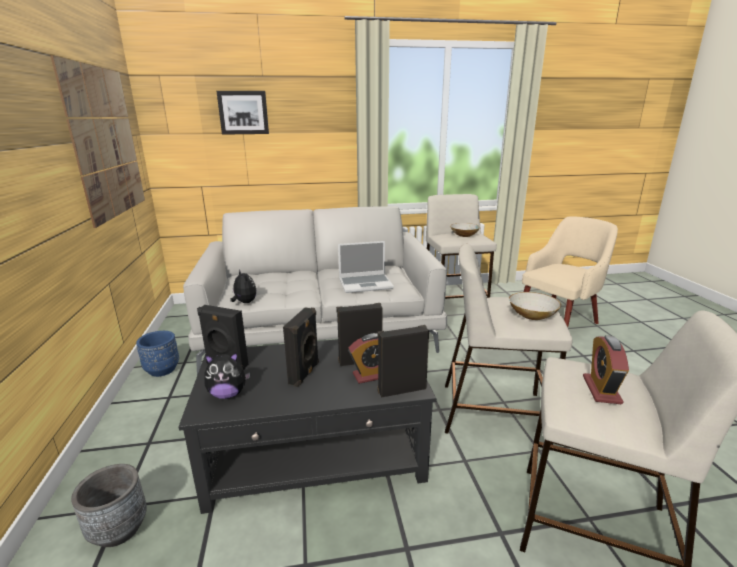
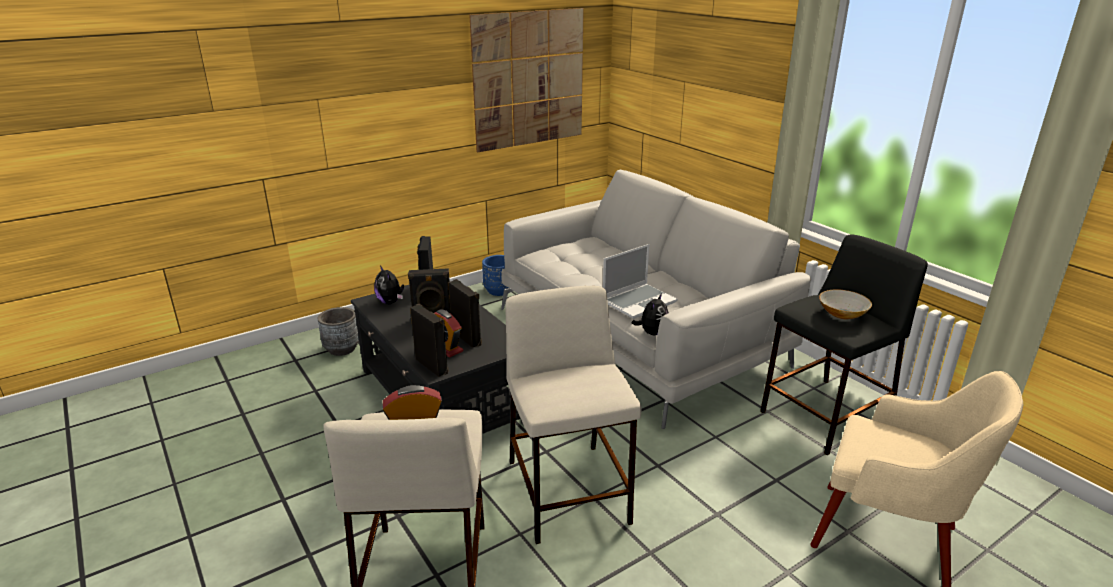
camera: 65 degrees right, 5 degrees up
(243, 112) = (687, 58): picture -> none
(244, 302) = (539, 261): plush toy -> plush toy (652, 332)
(366, 284) = (639, 302): laptop -> laptop turned 90 degrees counterclockwise
(454, 303) = (825, 416): beige stool -> black stool
(531, 315) = (563, 390): bowl -> none

